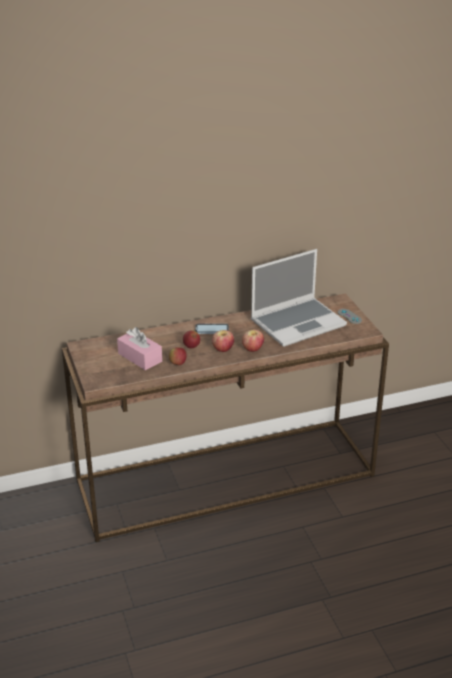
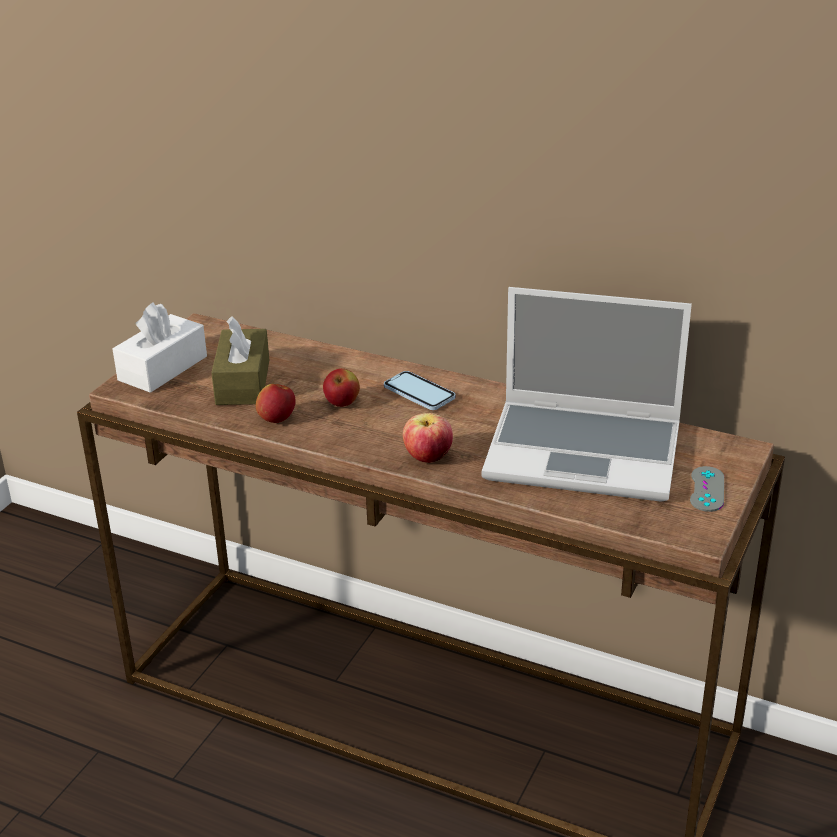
camera: 45 degrees right, 0 degrees up
(97, 368) = (163, 368): none -> white tissue box
(140, 357) = (243, 382): pink tissue box -> brown tissue box
(223, 350) = (380, 433): apple -> none

